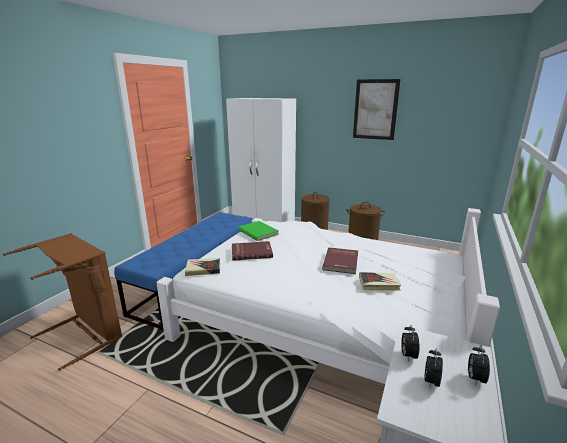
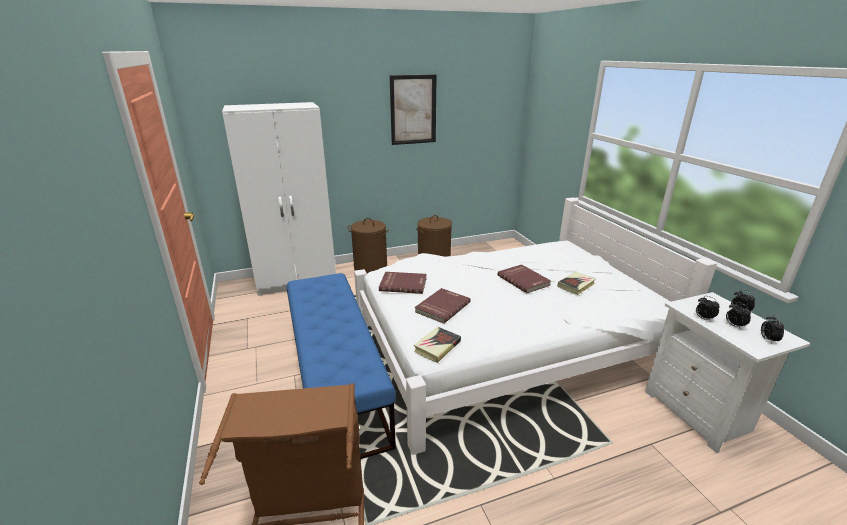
camera: 45 degrees left, 5 degrees up
(258, 232) = (403, 284): green book -> red book
(443, 417) = (767, 339): none -> alarm clock

